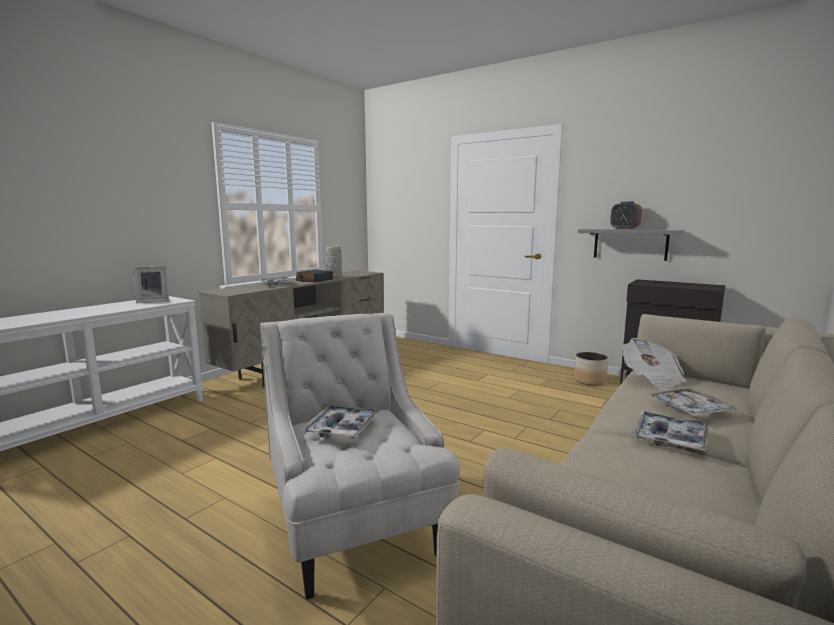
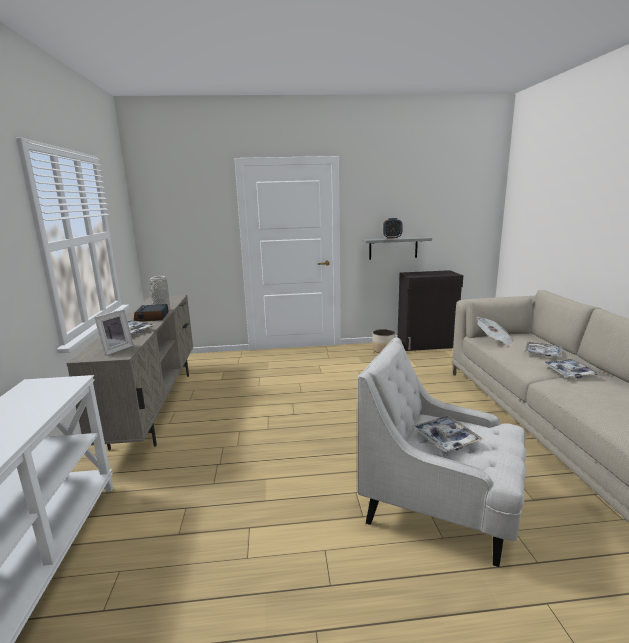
camera: 40 degrees left, 5 degrees up
(153, 301) = (42, 392): picture frame -> picture frame (115, 349)

